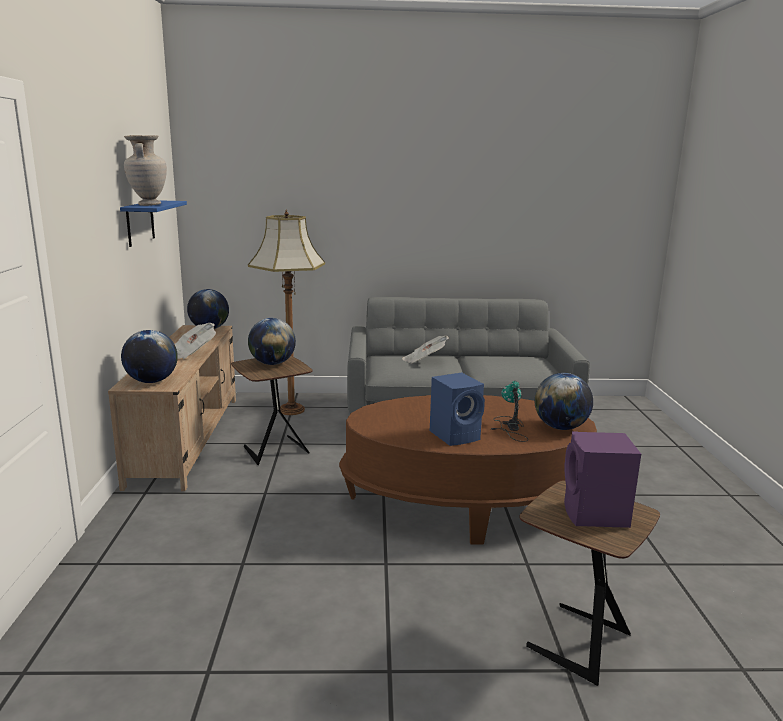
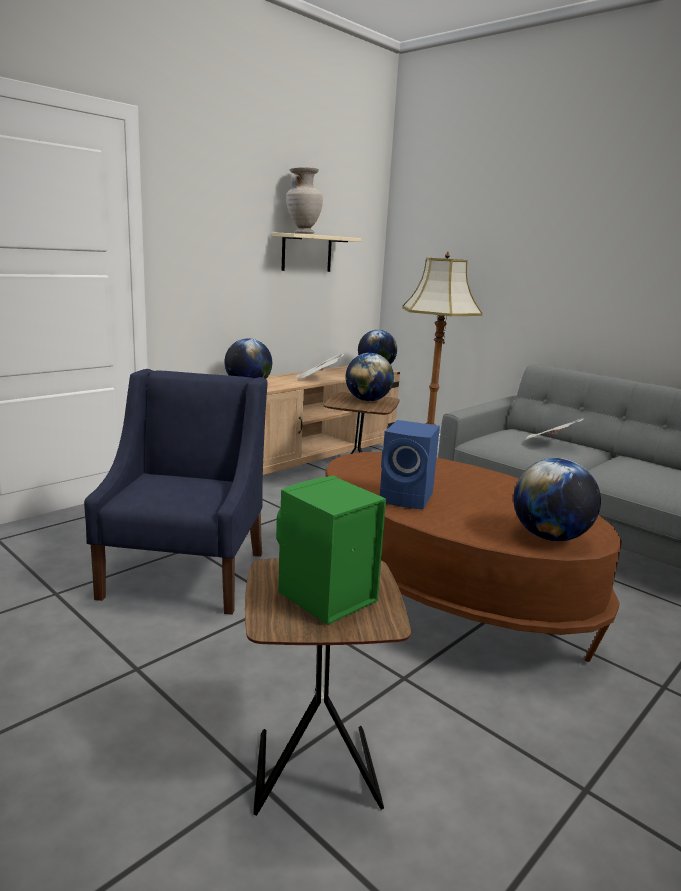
camera: 45 degrees right, 0 degrees up
(140, 223) = (306, 253): blue shelf -> beige shelf
(282, 586) = (186, 573): none -> blue armchair
(510, 427) = (485, 514): table lamp -> none
(595, 516) = (324, 598): purple speaker -> green speaker

